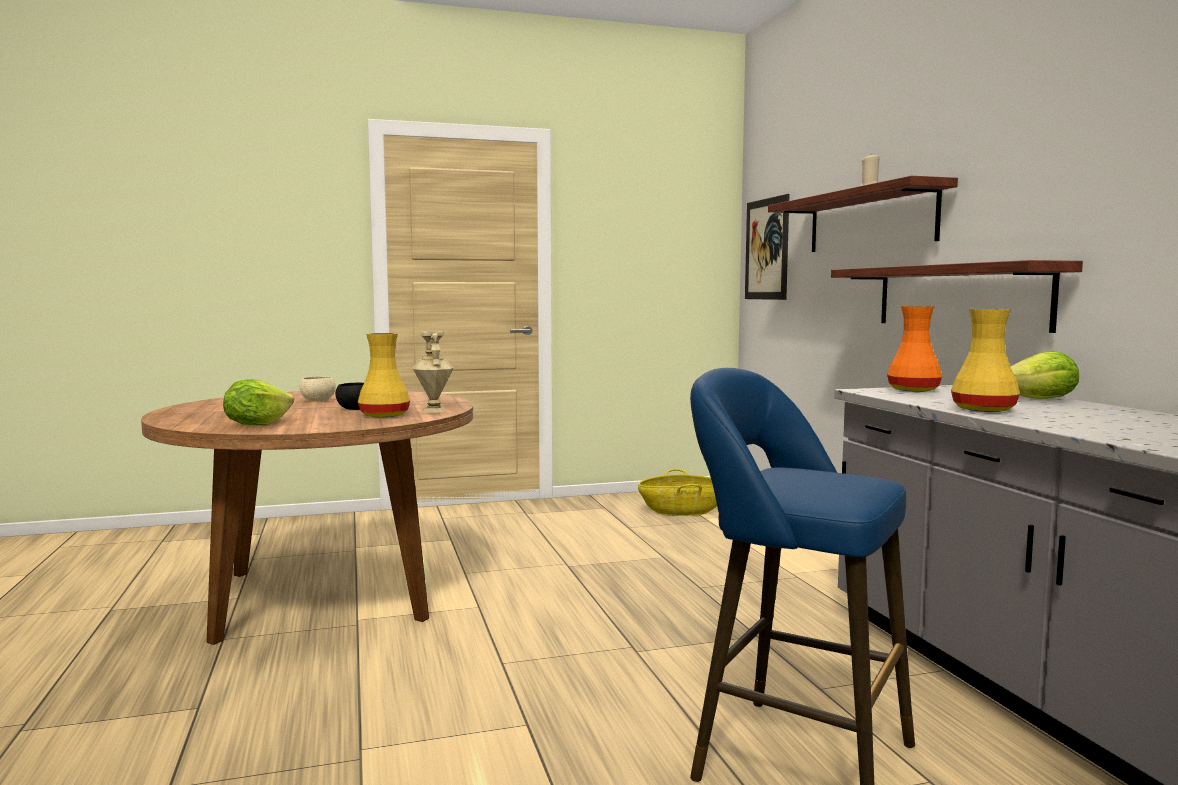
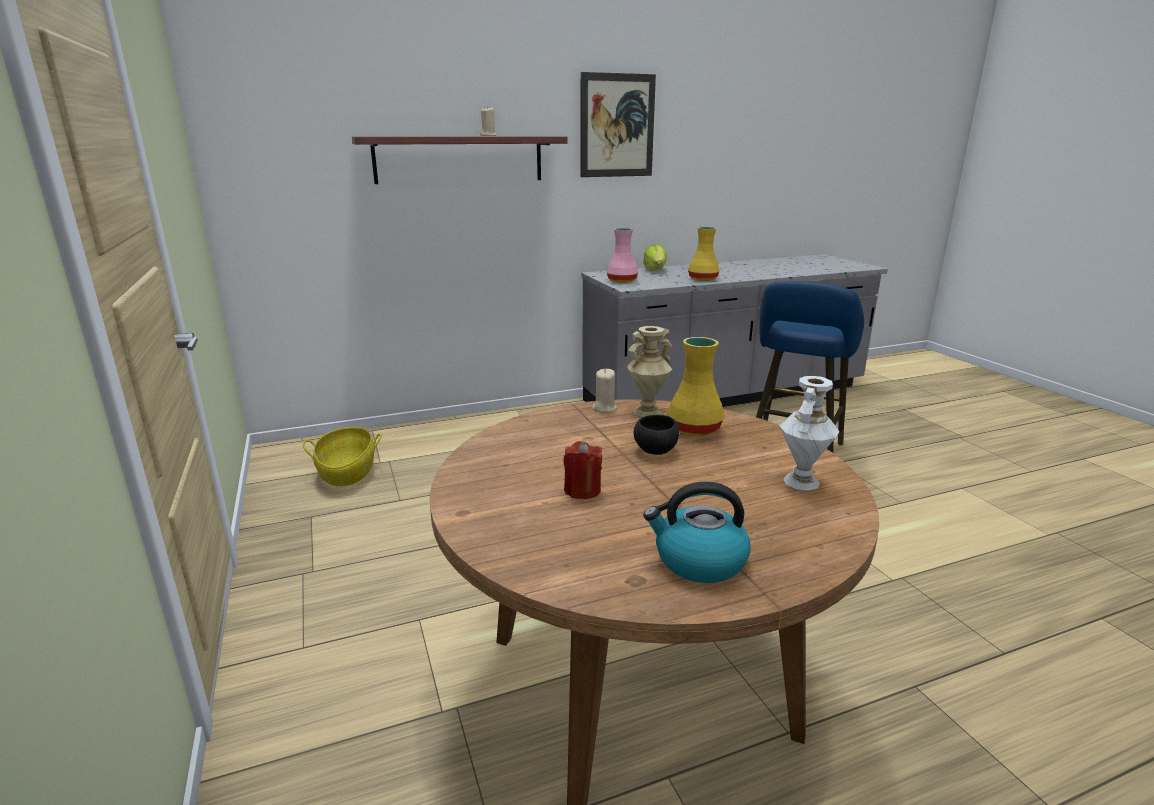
camera: 95 degrees left, 15 degrees up
(208, 409) = (698, 561): none -> kettle
(257, 425) = (802, 482): lettuce -> white vase
(318, 401) = (582, 490): beige bowl -> red candle
(452, 405) = (604, 408): none -> beige candle
(766, 249) = (274, 178): picture -> picture (617, 126)
(913, 390) = (622, 281): orange vase -> pink vase
(958, 296) = (561, 218): shelf -> none

